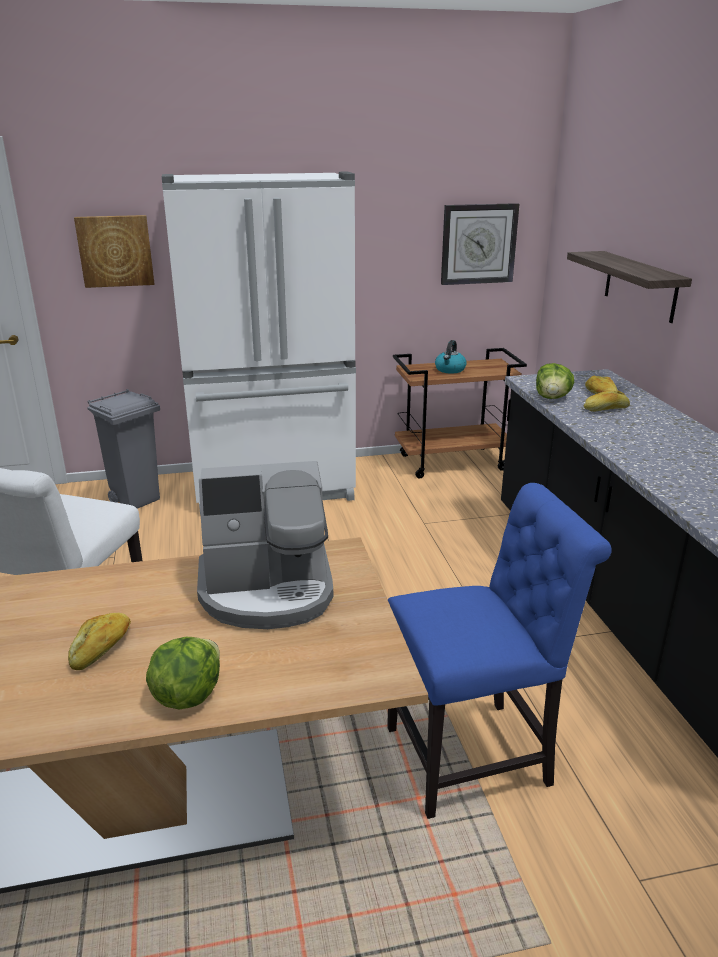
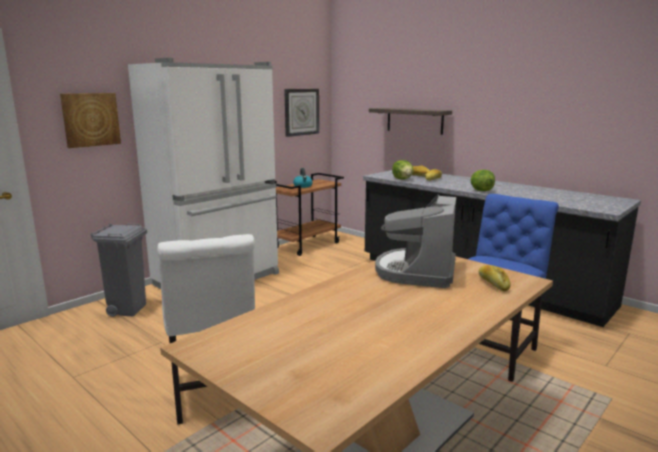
camera: 35 degrees left, 10 degrees down
(102, 648) = (391, 313): bread -> bread (493, 284)
(187, 694) = (469, 312): lettuce -> lettuce (481, 190)
(267, 591) = (417, 271): coffee machine -> coffee machine turned 150 degrees clockwise

